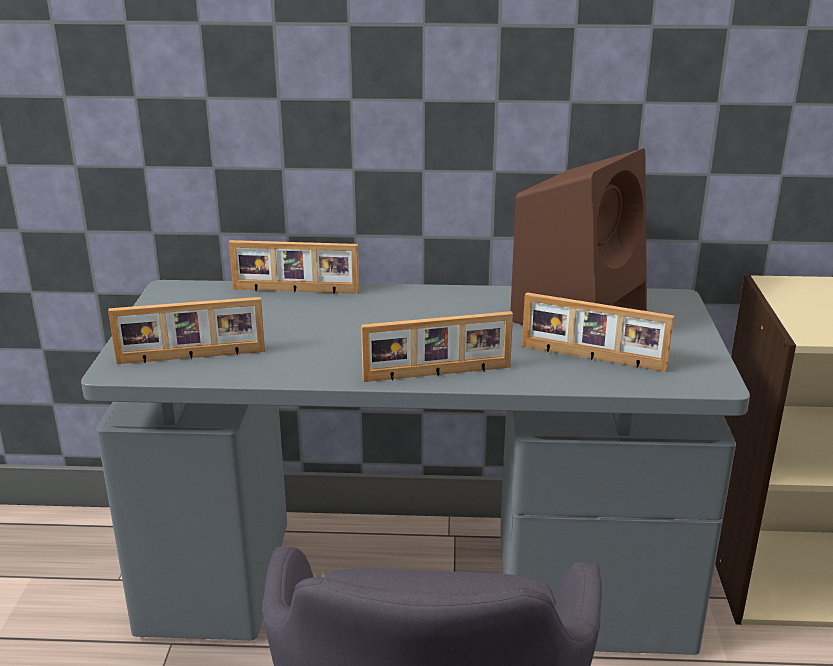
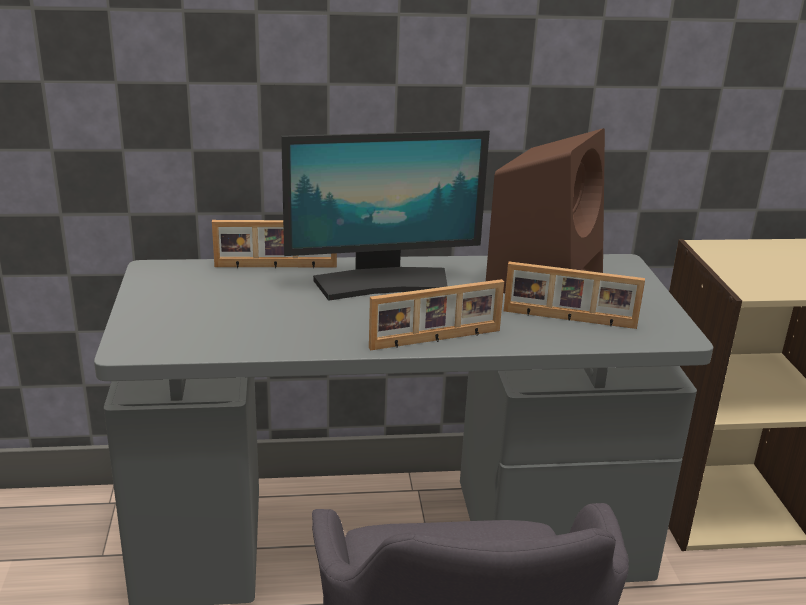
camera: 10 degrees left, 0 degrees up
(191, 357) = (197, 334): picture frame -> none
(401, 312) = (382, 283): none -> monitor

